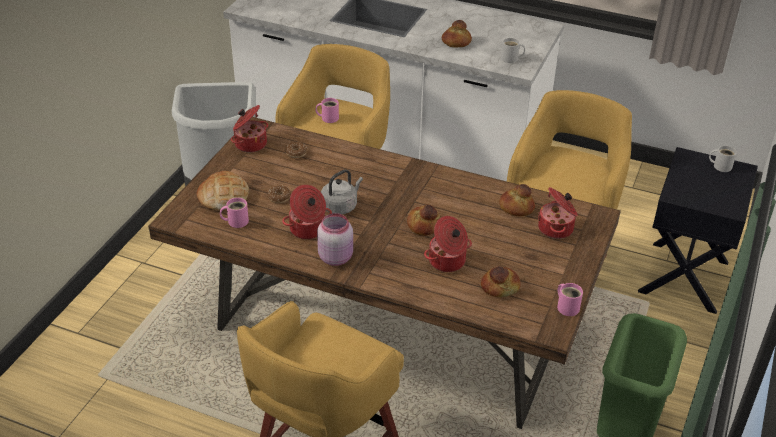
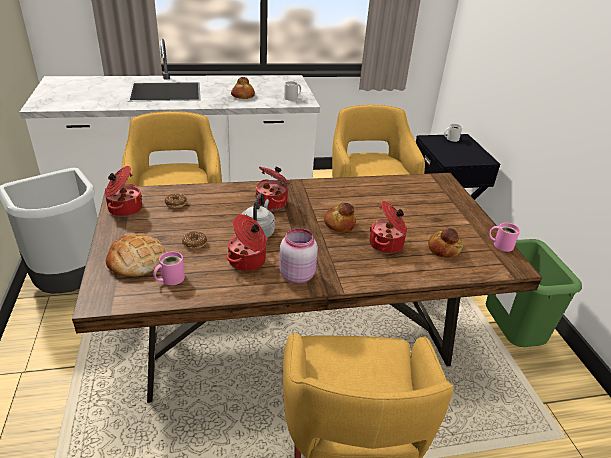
camera: 35 degrees left, 5 degrees down
(328, 118) = (167, 176): pink mug -> none
(516, 207) = (387, 191): bread -> none
(556, 228) = (429, 195): cooking pot -> cooking pot (272, 202)

